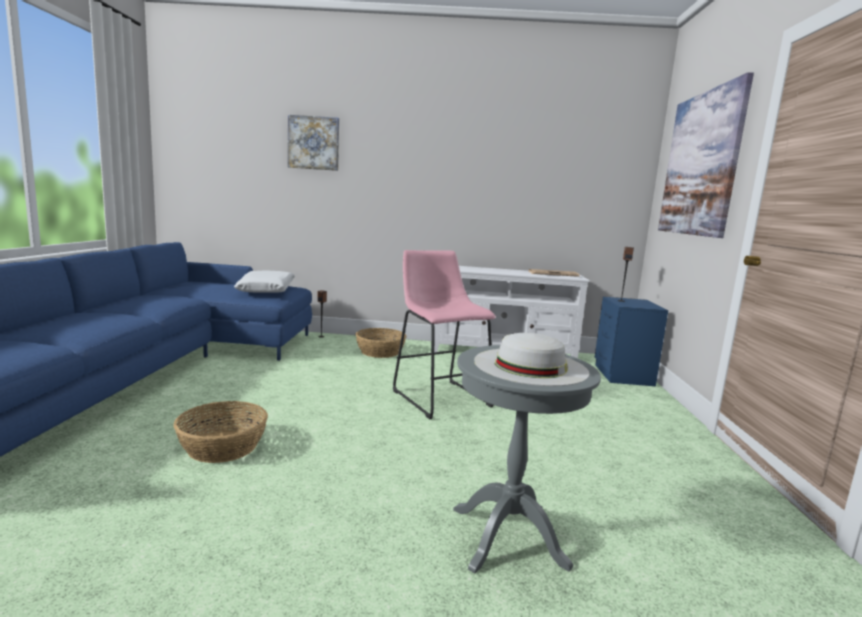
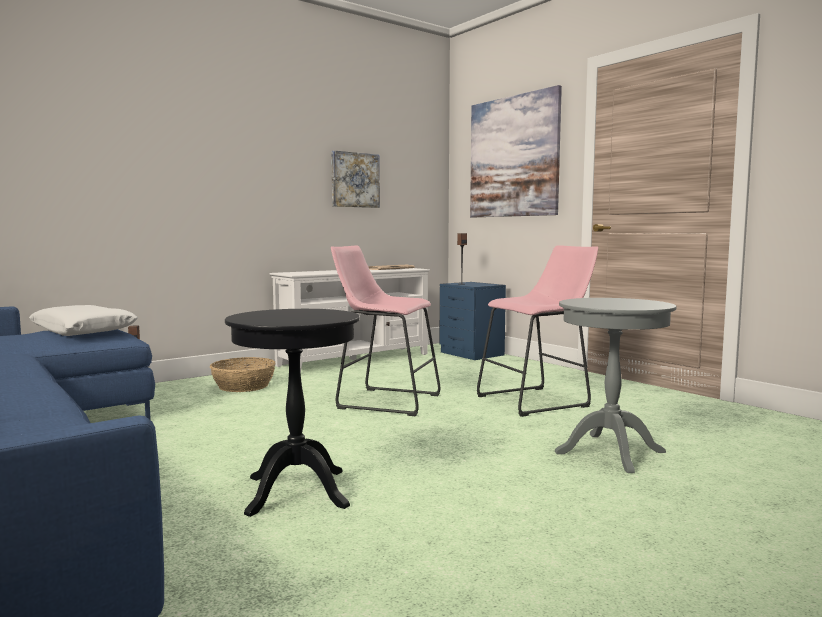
camera: 40 degrees left, 5 degrees down
(223, 446) = (297, 491): basket -> black side table
(313, 143) = (94, 124): picture -> picture (354, 180)
(530, 366) = (621, 303): white hat -> none
(572, 447) = (538, 401): none -> pink stool

